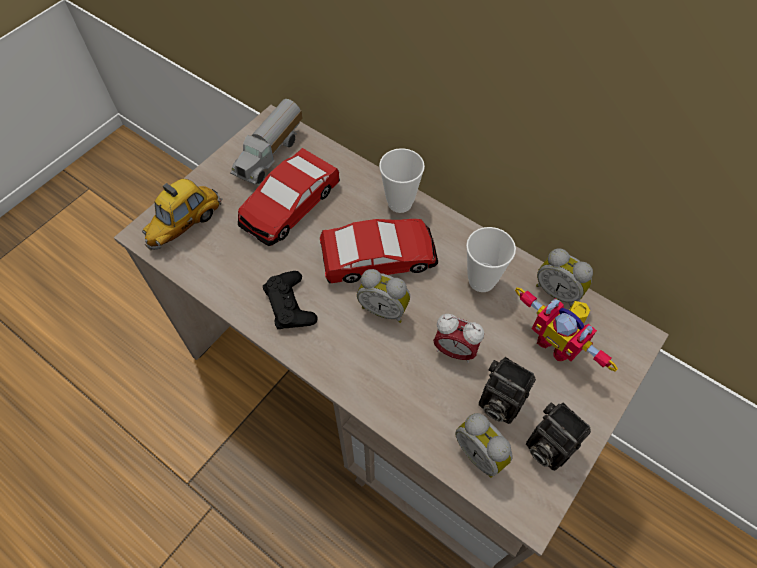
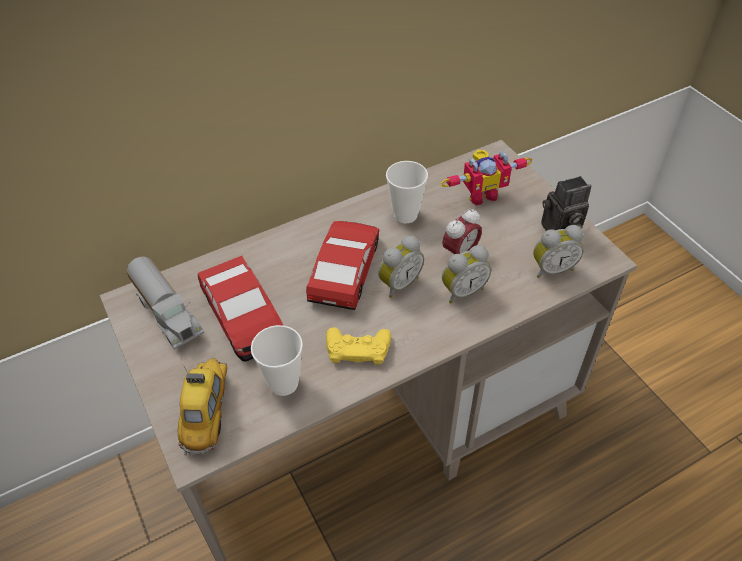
camera: 65 degrees left, 10 degrees down
(185, 225) = (208, 412): toy car -> toy car turned 150 degrees counterclockwise
(290, 304) = (358, 349): black game controller -> yellow game controller
(400, 203) = (296, 237): cup -> cup (284, 383)
(498, 402) = (515, 244): camera -> none
(558, 291) = (438, 177): alarm clock -> alarm clock (462, 291)

